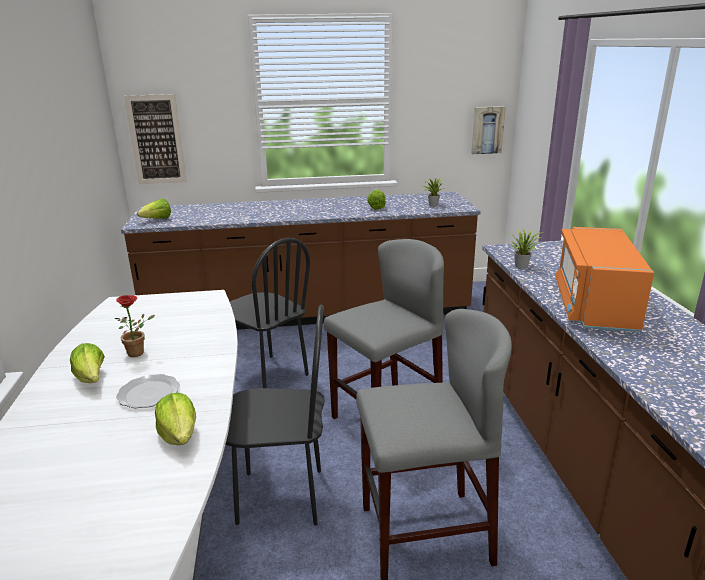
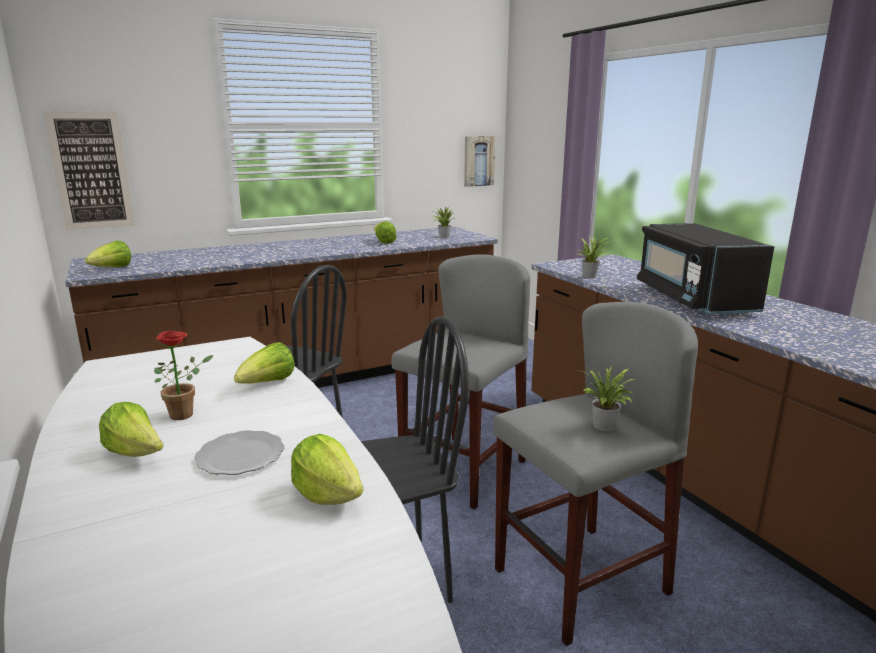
camera: 20 degrees left, 5 degrees down
(206, 336) = (267, 384): none -> lettuce
(428, 419) = (604, 427): none -> potted plant
(594, 305) = (692, 299): orange microwave -> black microwave

